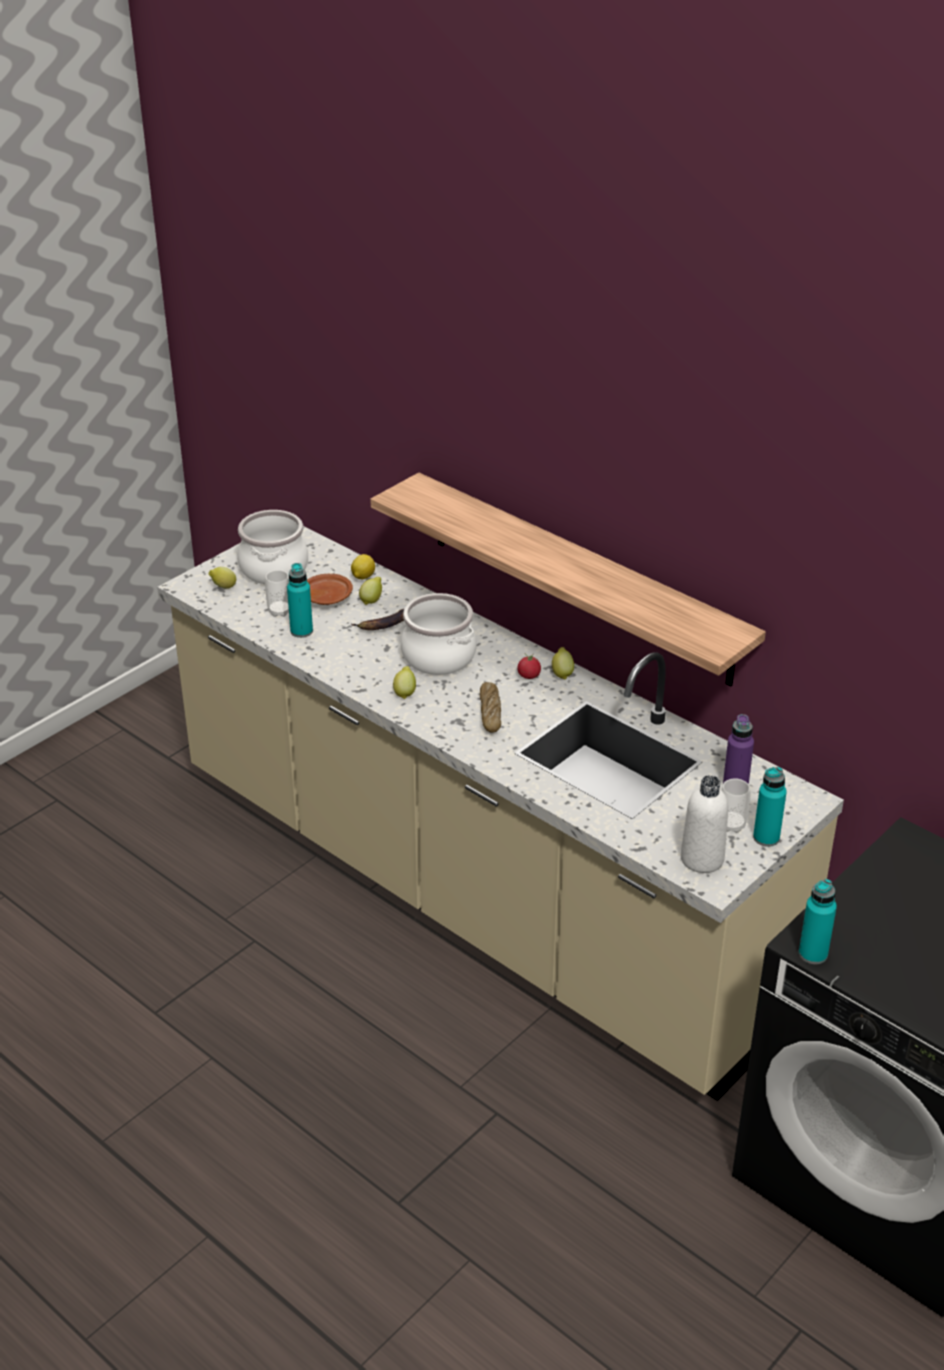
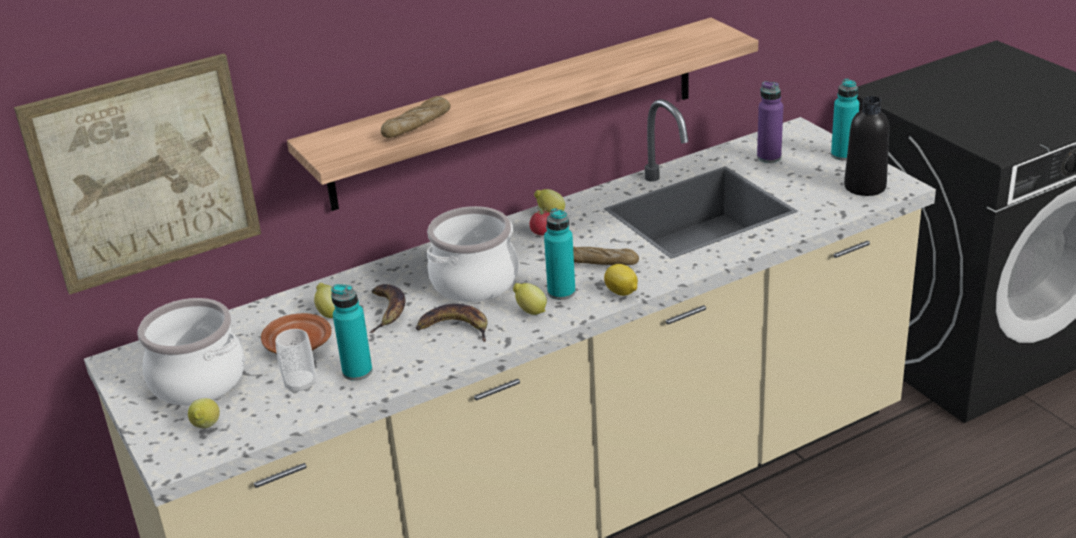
camera: 70 degrees left, 5 degrees down
(339, 430) = (145, 173): none -> picture
(362, 577) = (274, 314): lemon -> lemon (622, 293)
(370, 661) = (455, 328): none -> banana
(461, 520) = (417, 125): none -> bread
(702, 859) = (865, 187): white bottle -> black bottle
(731, 825) = (821, 167): cup -> none
(813, 954) = (1013, 149): turquoise bottle -> turquoise bottle (561, 292)

